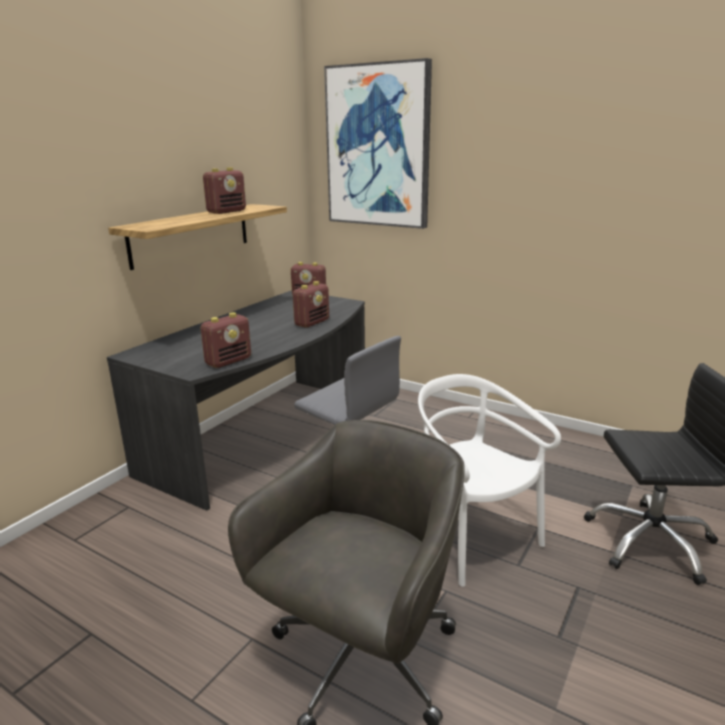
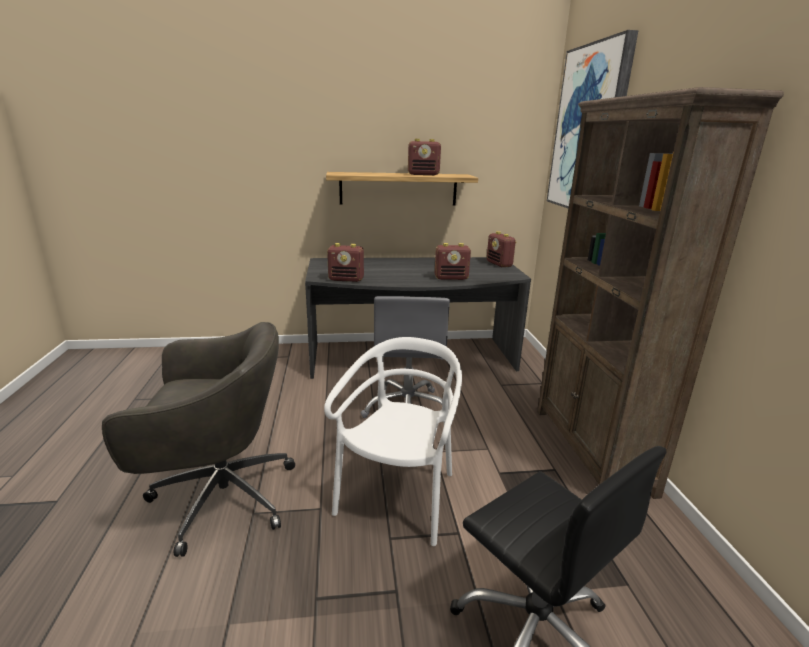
camera: 50 degrees right, 0 degrees up
(499, 426) = (591, 449): none -> brown bookcase

